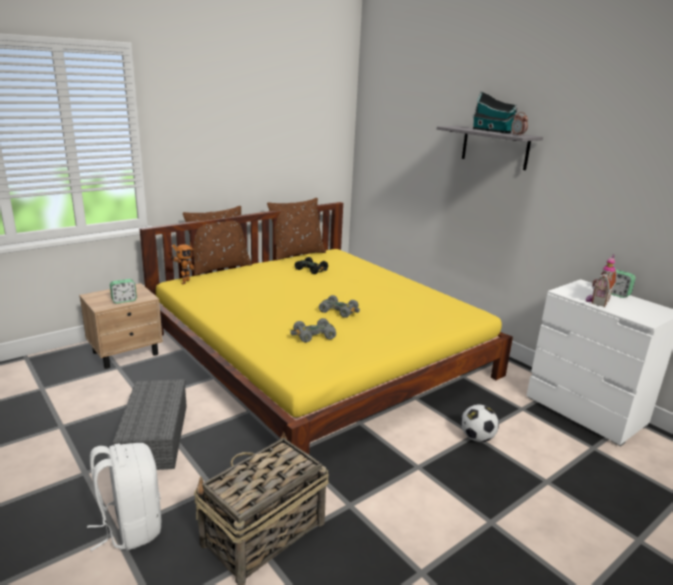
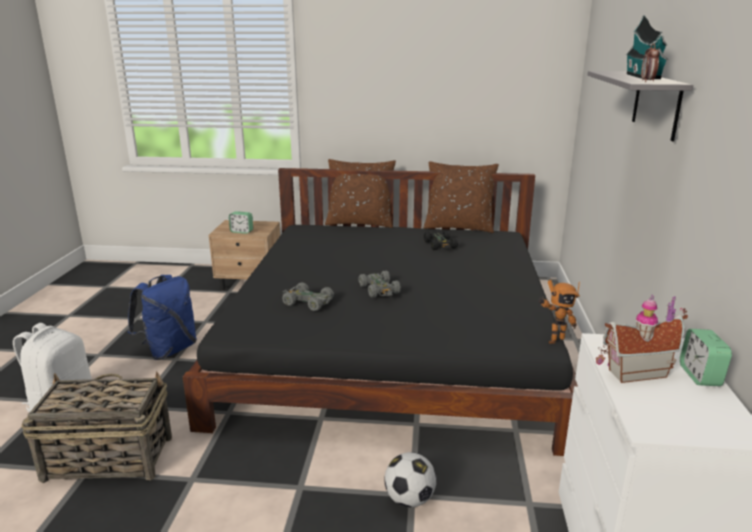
camera: 45 degrees right, 0 degrees up
(154, 435) = (169, 350): grey storage box -> blue backpack
(183, 282) = (306, 228): toy robot -> toy robot (554, 339)
(319, 354) = (393, 341): yellow bed -> black bed

